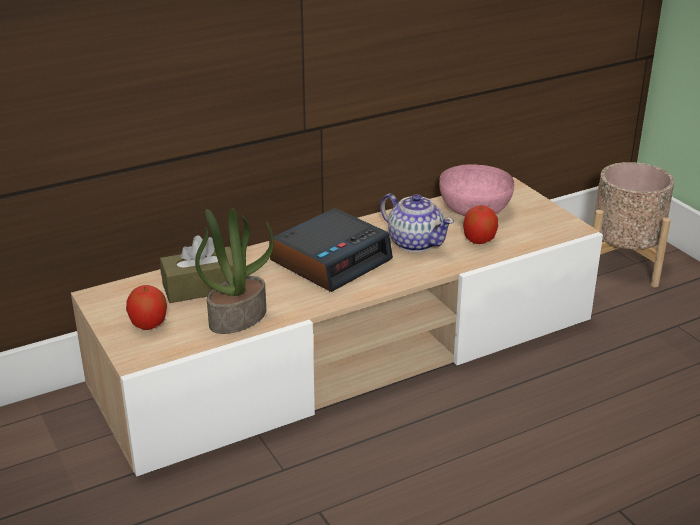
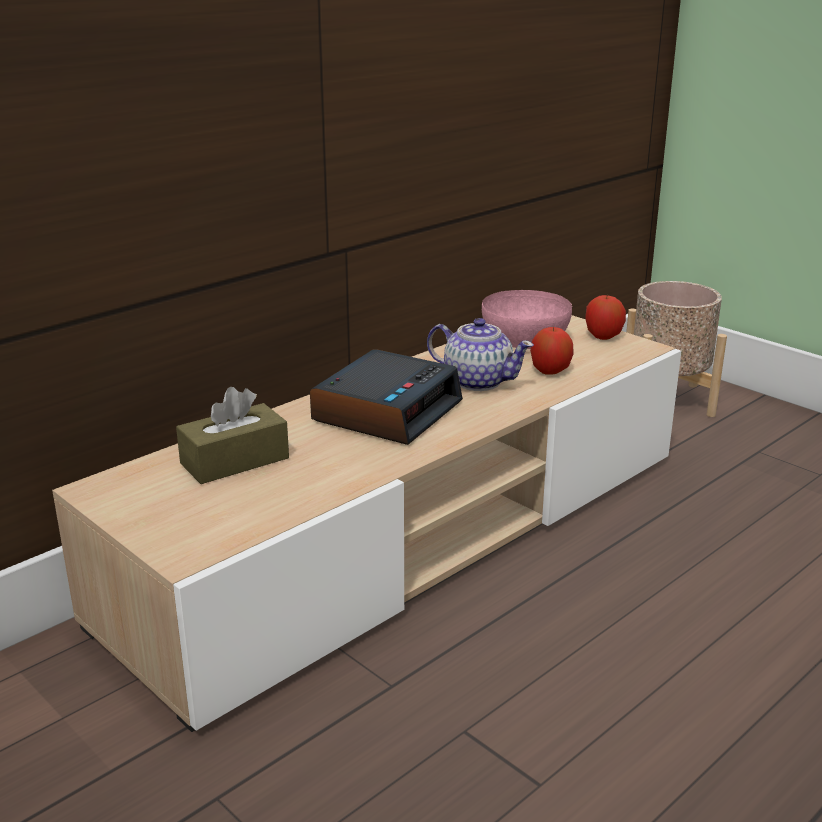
camera: 15 degrees left, 5 degrees down
(149, 324) = (184, 513): apple -> apple (603, 336)
(238, 317) = (303, 489): potted plant -> none

